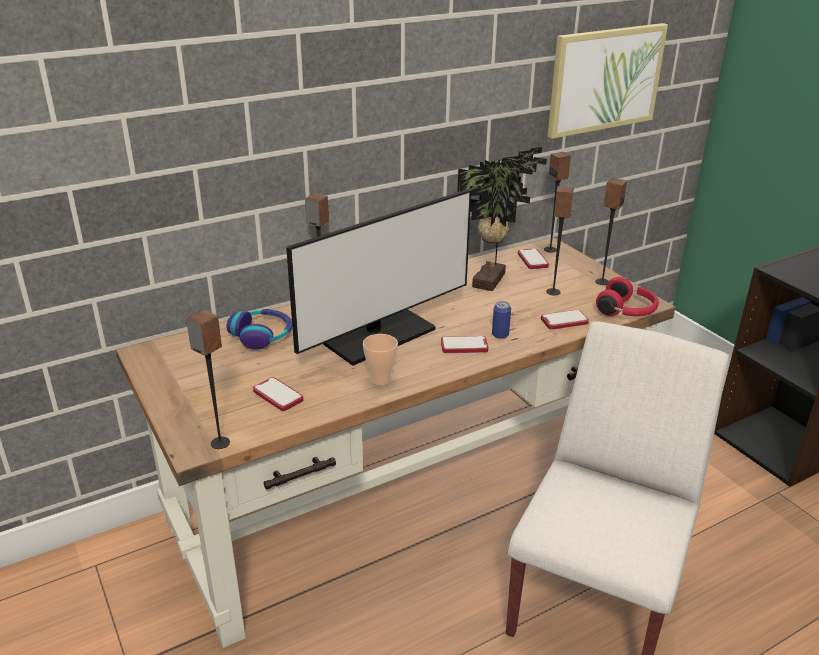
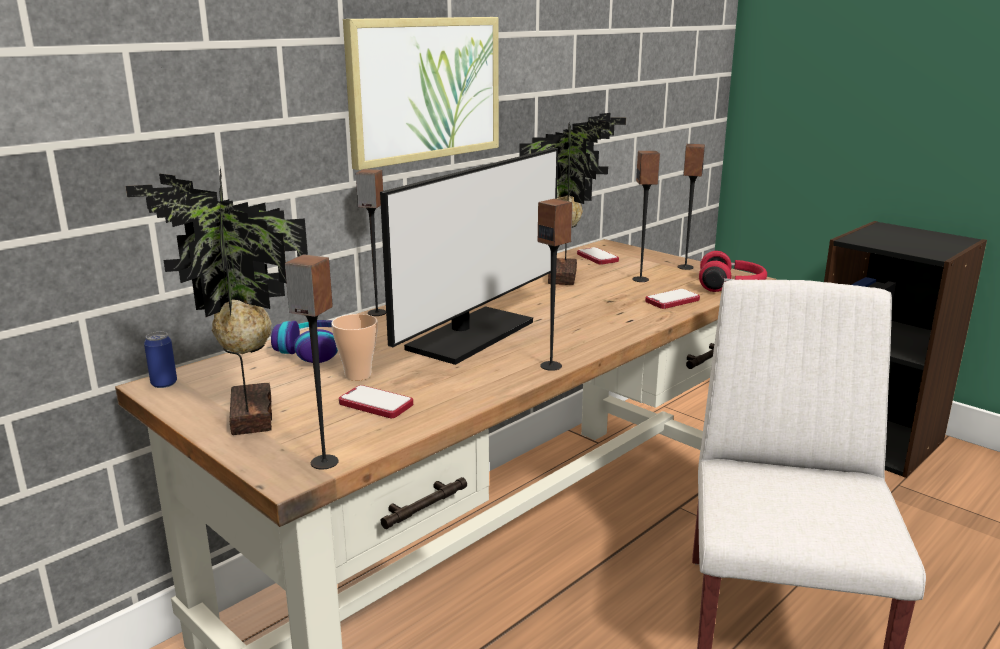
camera: 15 degrees left, 10 degrees down
(187, 393) = (246, 418): none -> potted plant
(380, 380) = (499, 373): cup -> cup (358, 375)
(464, 346) = (577, 332): phone -> none
(500, 335) = (611, 319): can -> can (164, 383)
(550, 249) = (609, 248): speaker -> speaker (551, 366)
(605, 79) = (640, 61): picture -> picture (424, 89)

